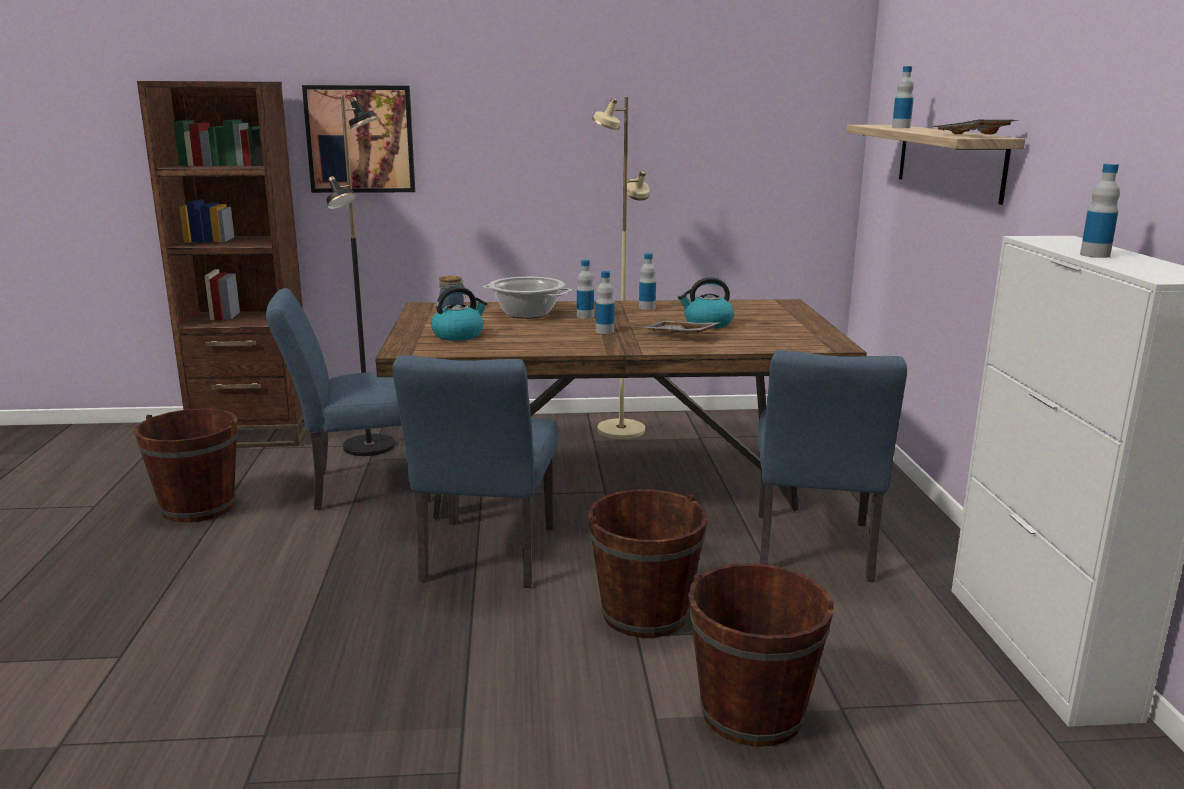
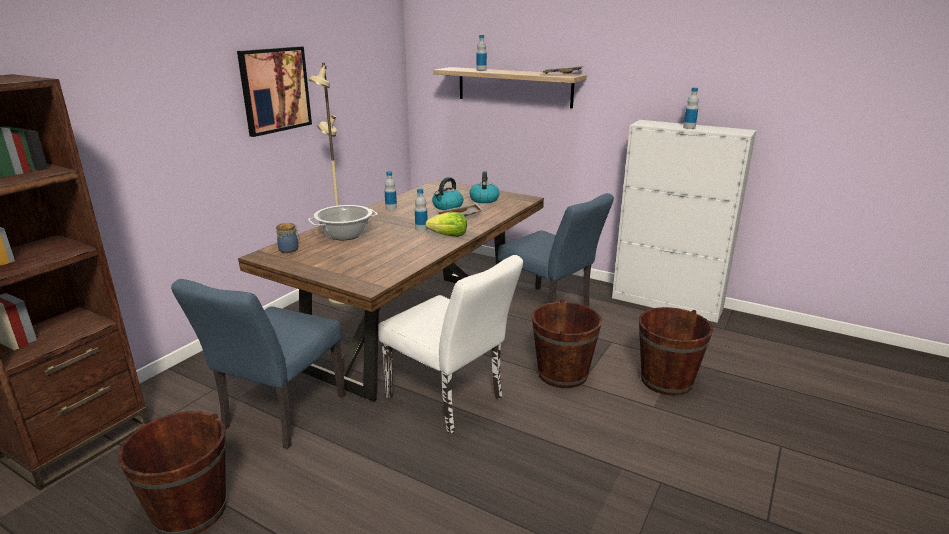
camera: 55 degrees left, 5 degrees up
(360, 139) = (104, 123): picture -> picture (275, 90)
(370, 446) = (213, 391): black floor lamp -> none
(458, 335) = (360, 263): kettle -> kettle (484, 199)
(485, 559) = (451, 401): blue chair -> white chair
(585, 317) = (381, 225): bottle -> none
(604, 345) = (449, 236): none -> lettuce

